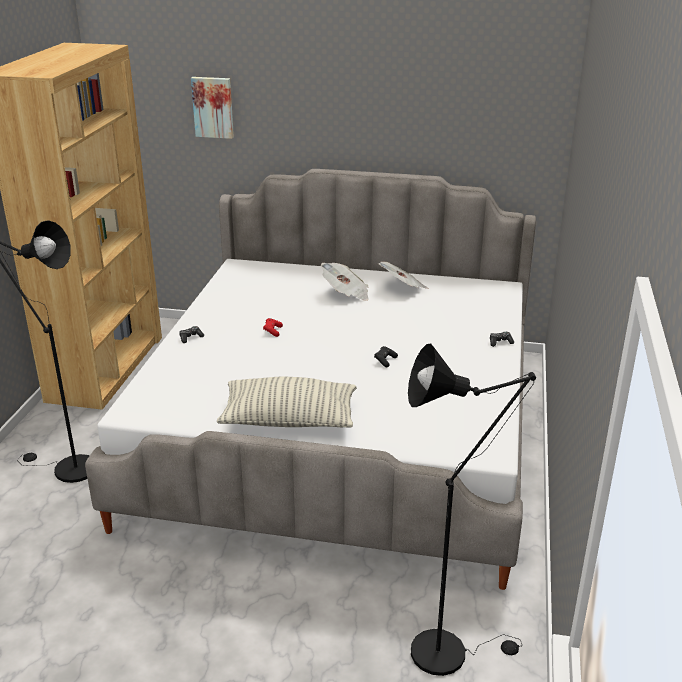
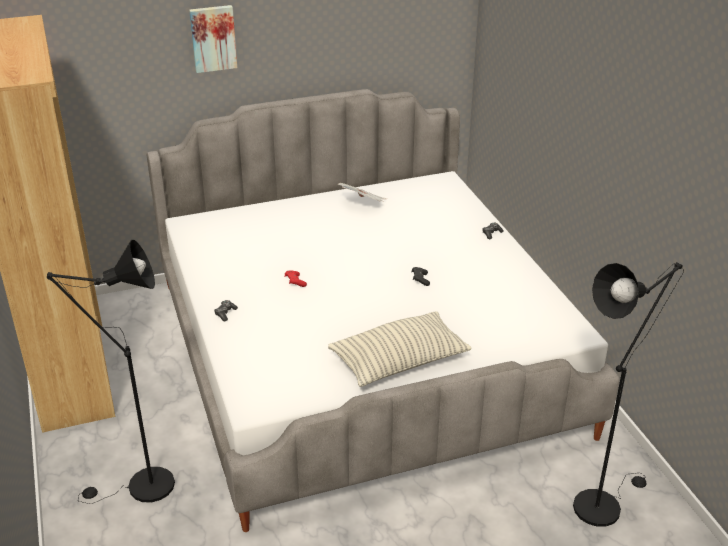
camera: 30 degrees left, 5 degrees up
(213, 107) = (124, 62): picture -> picture (213, 38)
(346, 294) = (320, 224): newspaper -> none

